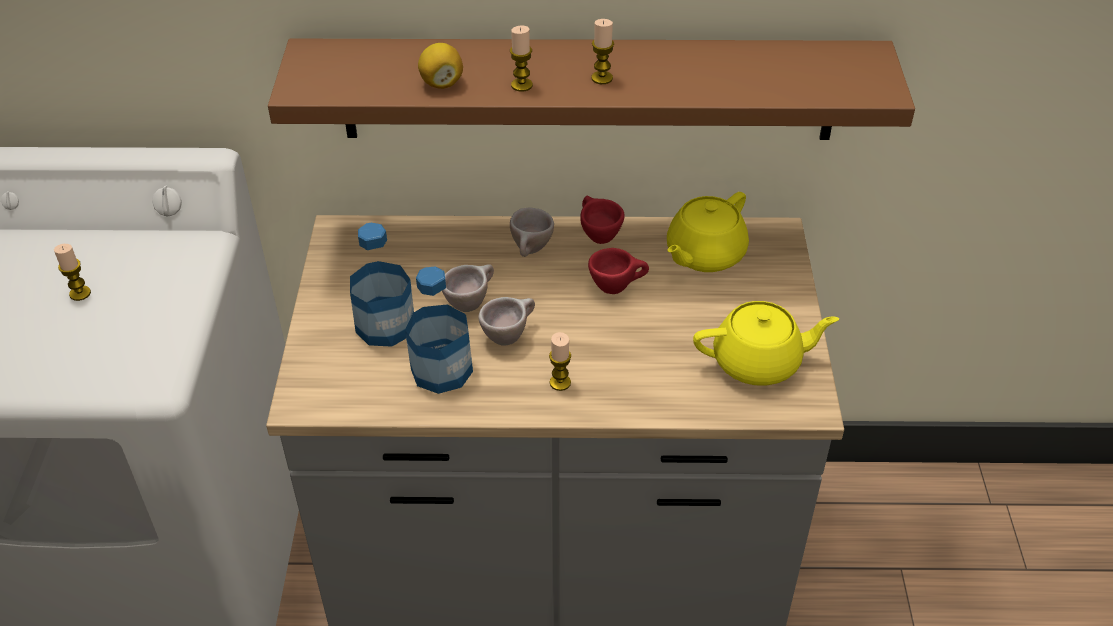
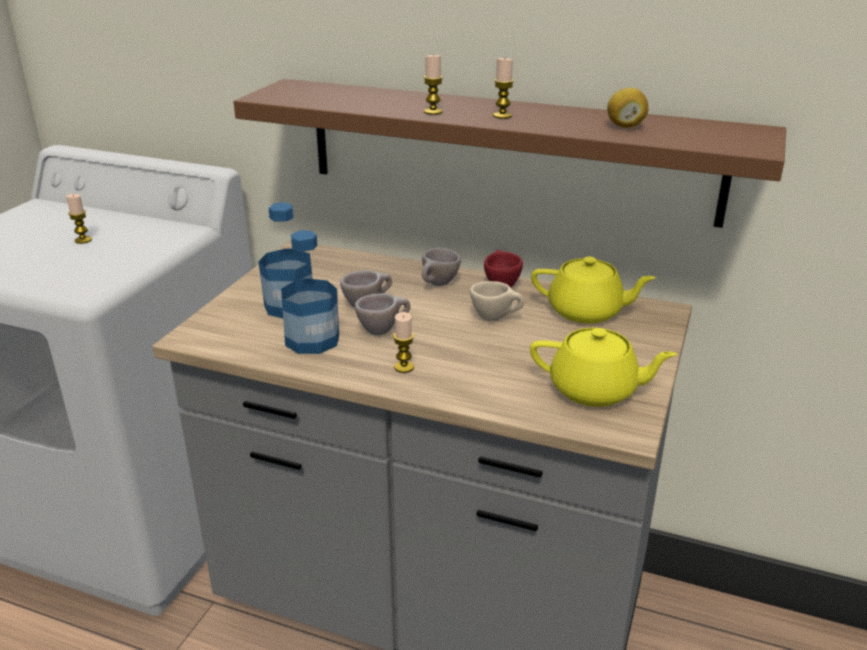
camera: 20 degrees right, 15 degrees down
(441, 83) = (371, 105): lemon -> lemon (625, 126)
(617, 287) = (496, 318): red cup -> beige cup
(704, 254) = (586, 312): yellow teapot -> yellow teapot turned 135 degrees counterclockwise

